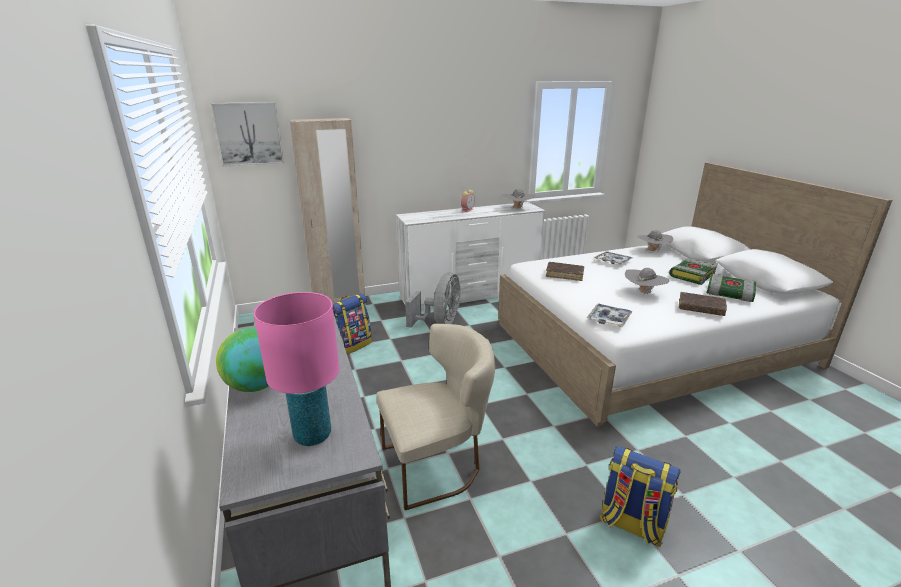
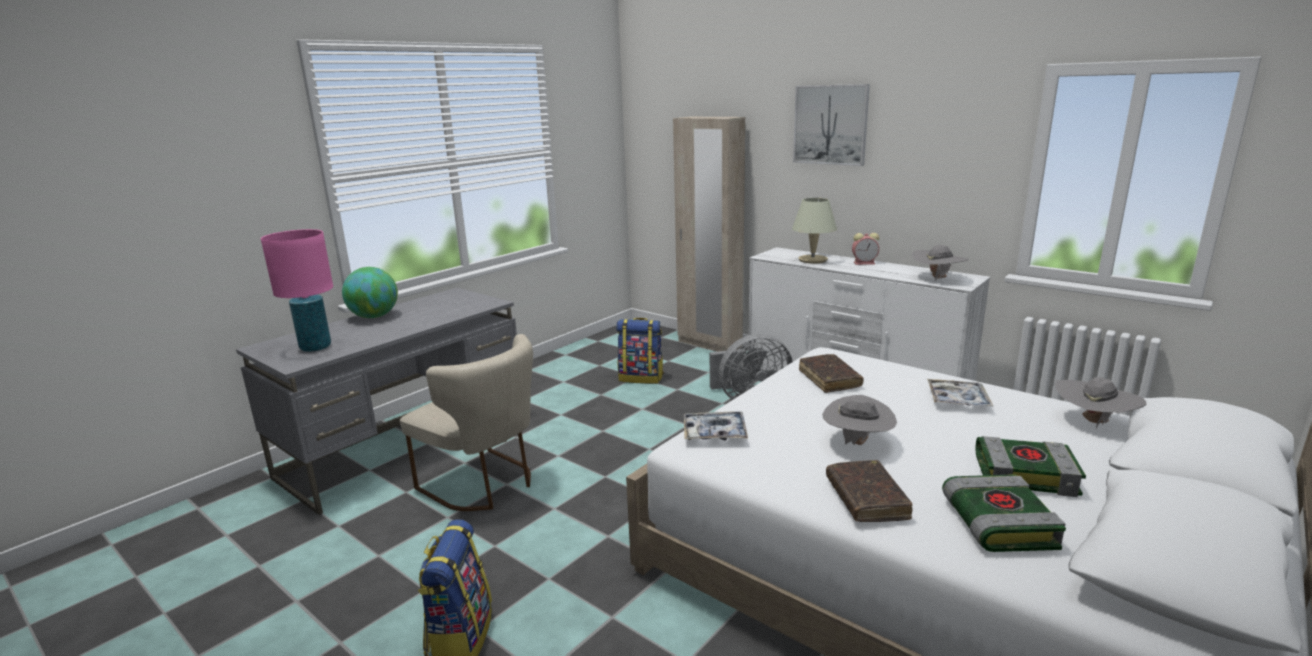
camera: 60 degrees right, 5 degrees down
(248, 134) = (657, 130): picture -> picture (830, 125)
(441, 215) = (813, 260): none -> beige table lamp

